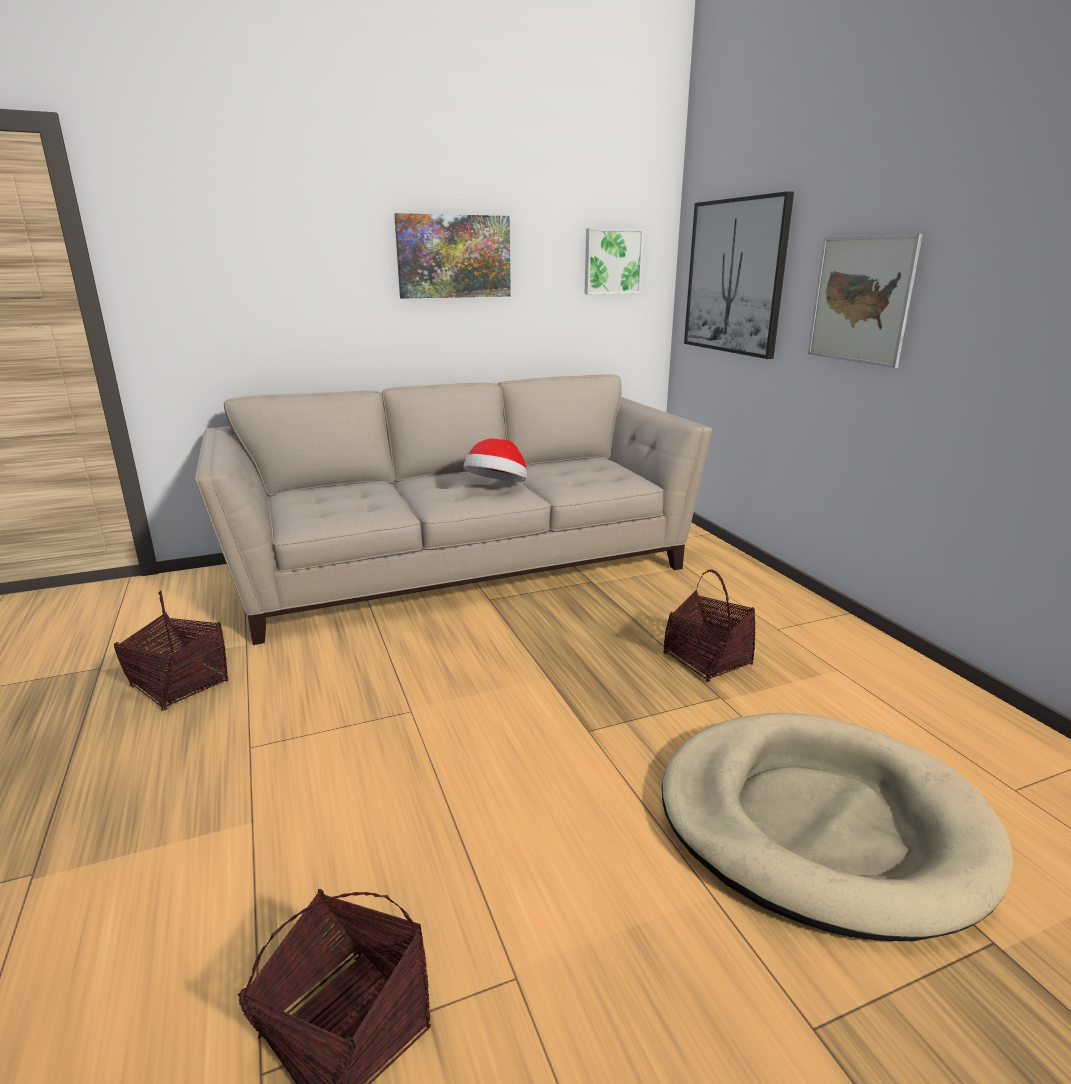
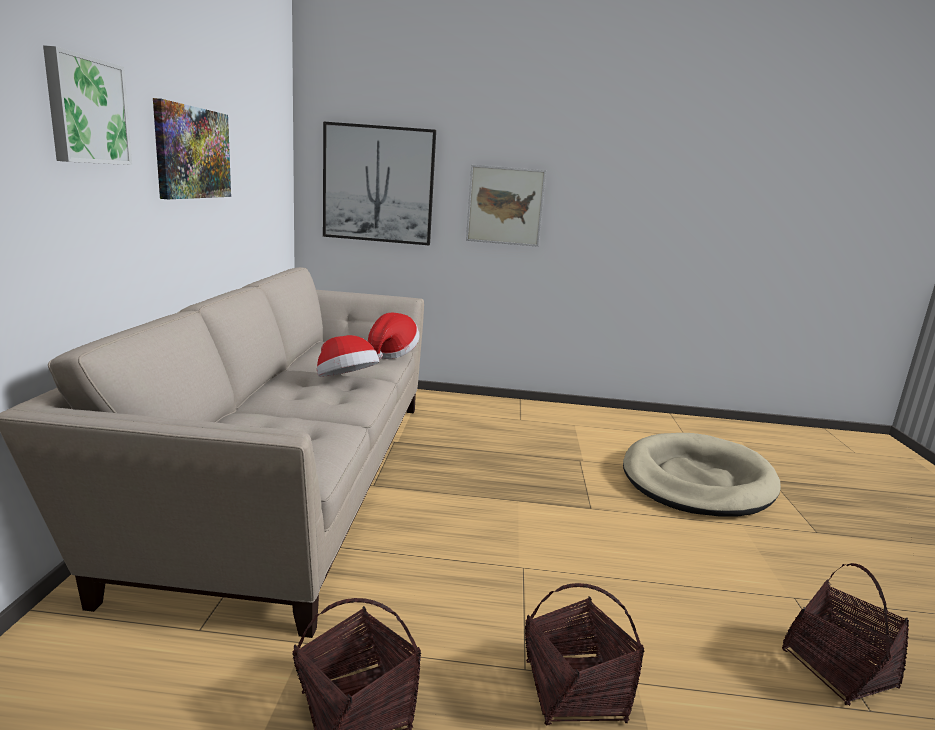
camera: 65 degrees left, 5 degrees down
(612, 261) = (271, 164): picture -> picture (86, 110)
(614, 481) = (391, 353): none -> hat
(707, 660) = (538, 448): basket -> basket (575, 692)

